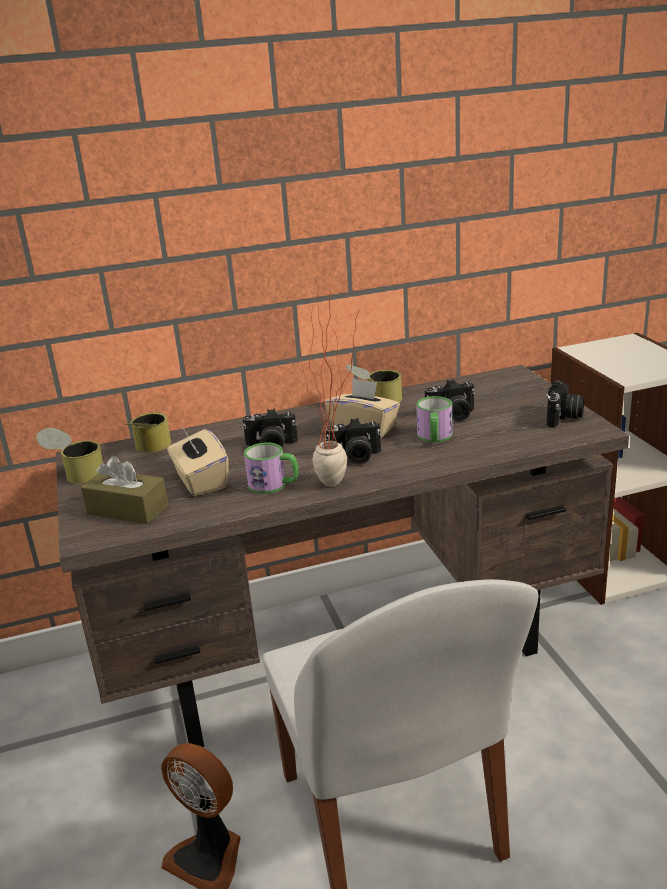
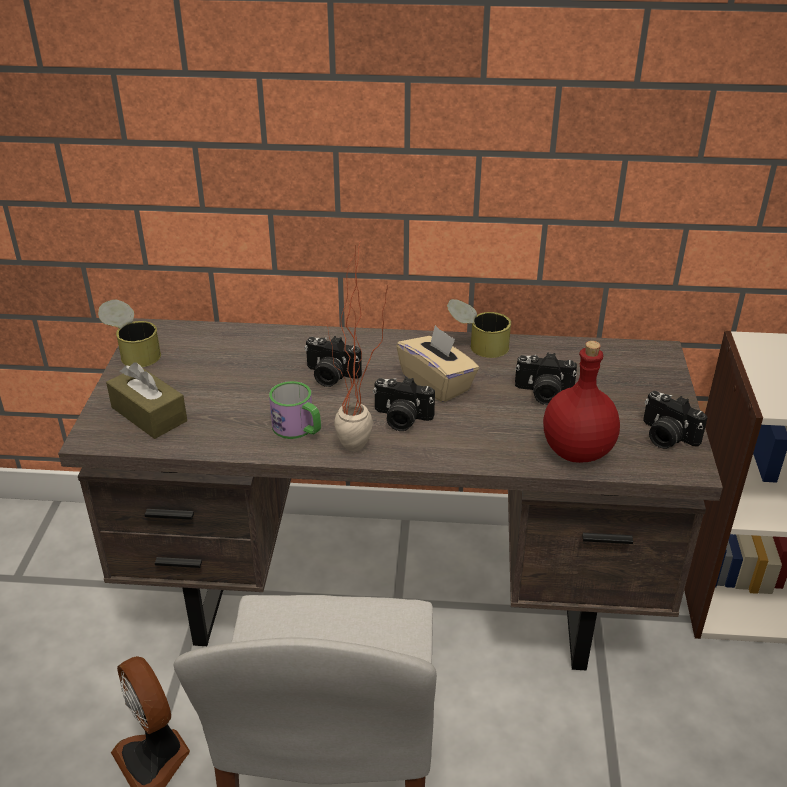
camera: 20 degrees right, 10 degrees up
(150, 449) = (216, 343): can -> none
(200, 481) = (235, 400): beige tissue box -> none
(434, 437) = (501, 419): mug -> none
(509, 442) = (577, 452): none -> red bottle
(564, 417) = (666, 437): camera -> camera turned 90 degrees clockwise

